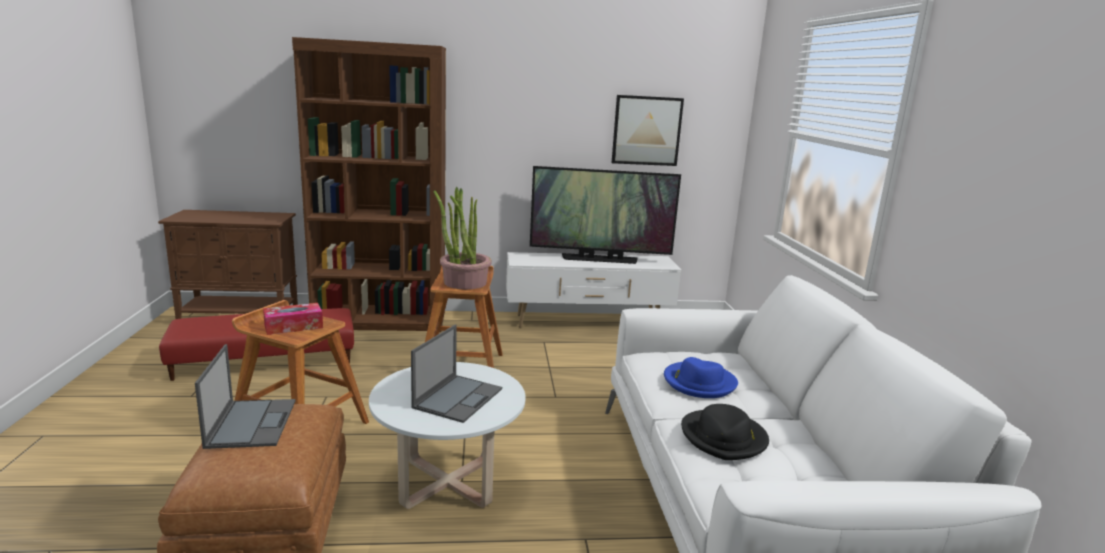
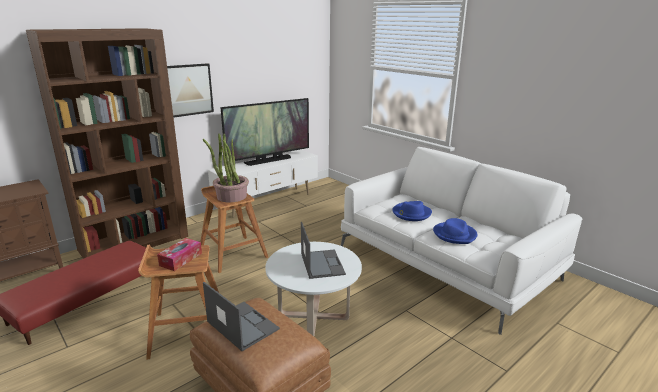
camera: 35 degrees left, 5 degrees up
(646, 130) = (279, 72): picture -> picture (187, 90)
(724, 438) = (455, 234): black hat -> blue hat

